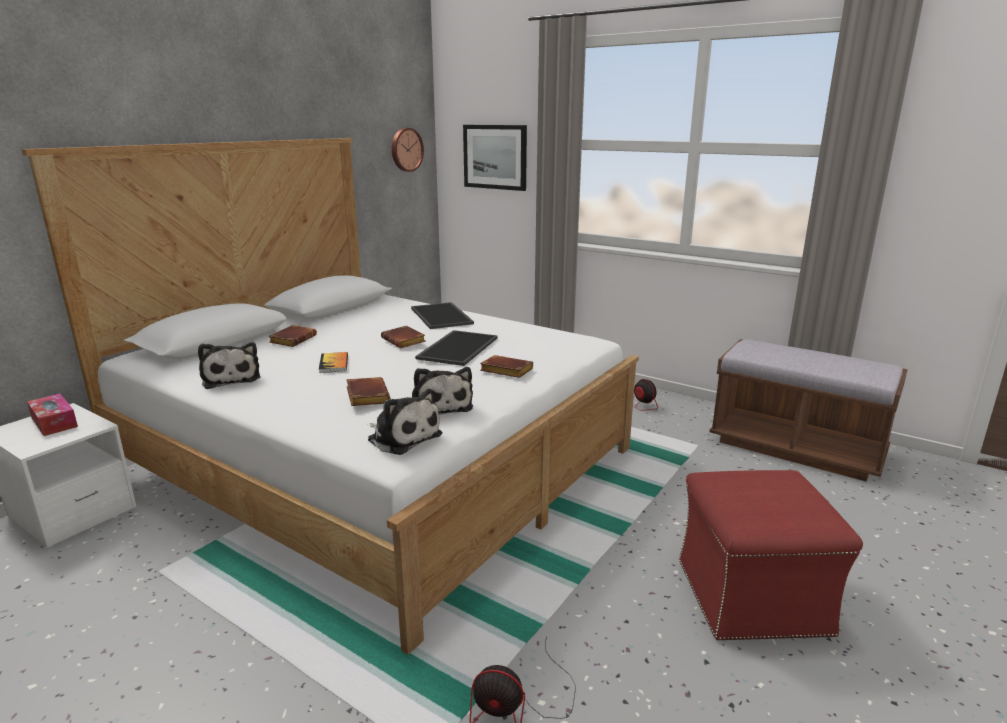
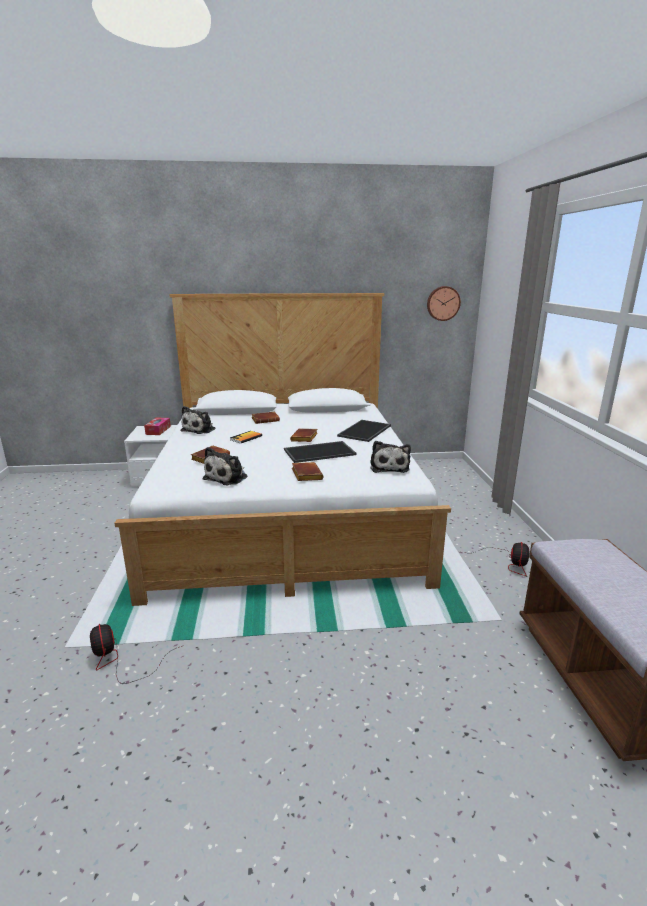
camera: 50 degrees right, 0 degrees up
(402, 437) = (177, 483): plush toy -> plush toy (389, 467)
(495, 157) = (504, 314): picture -> none
(752, 598) = (311, 729): red ottoman -> none

